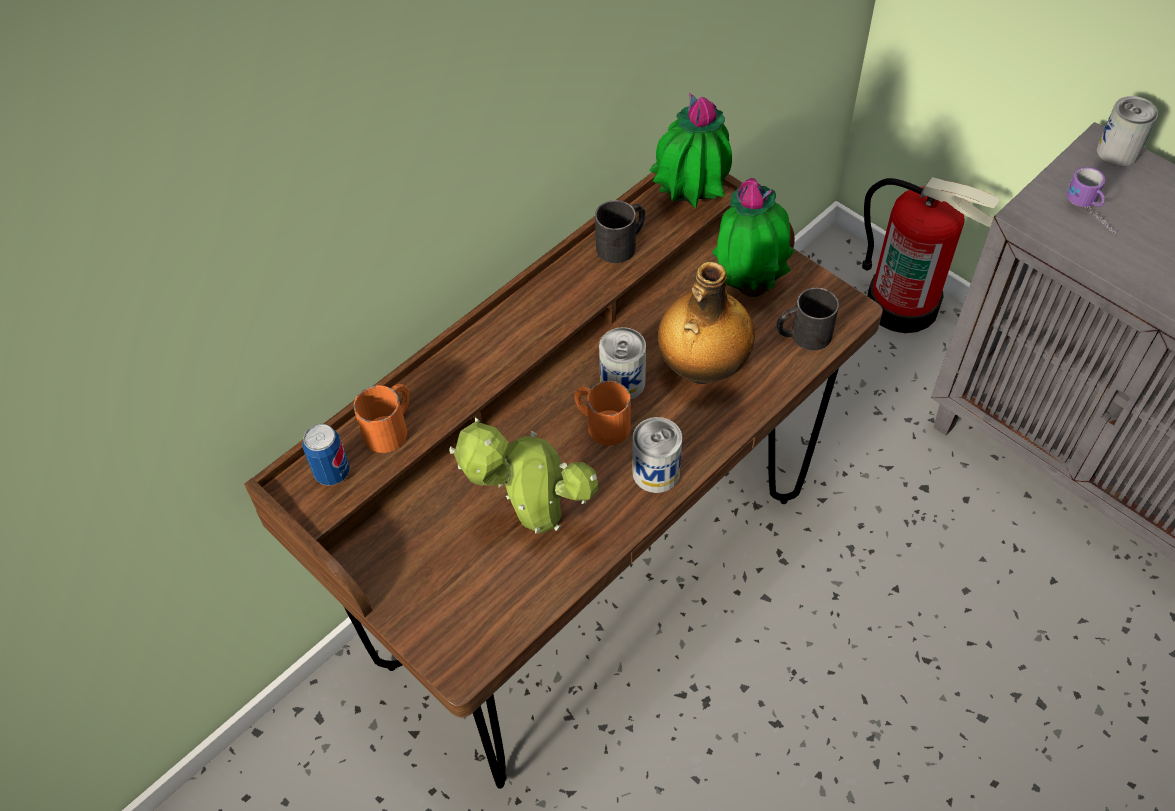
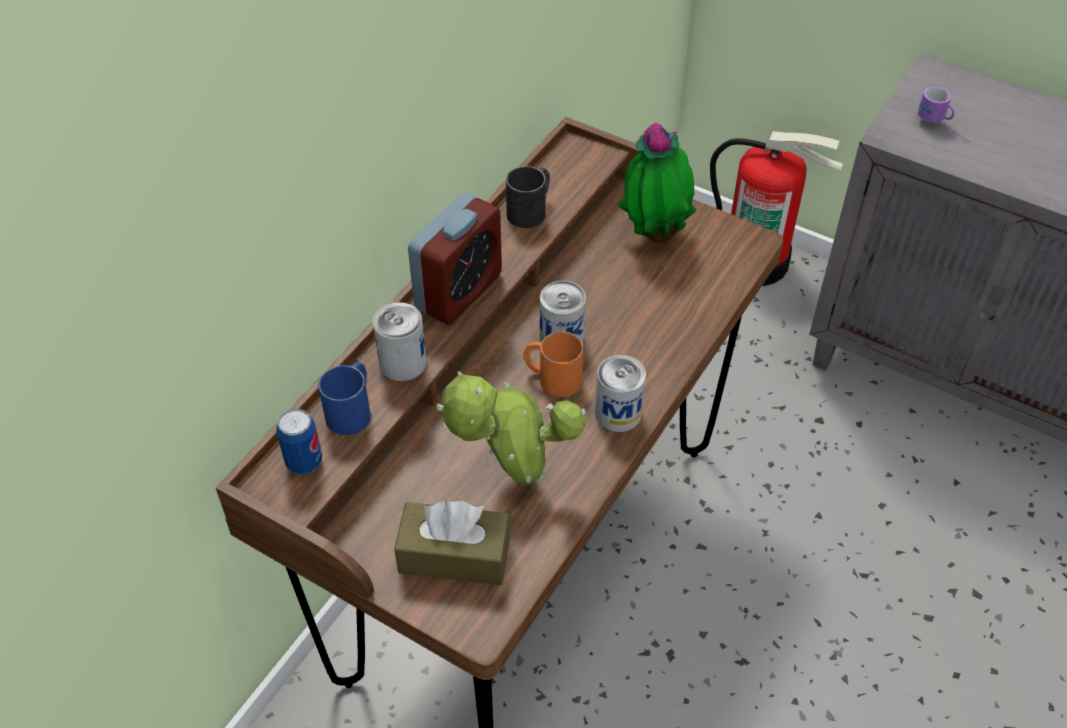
camera: 15 degrees left, 5 degrees down
(391, 427) = (352, 409): orange mug -> blue mug
(456, 589) = (454, 555): none -> brown tissue box
(526, 321) = (458, 291): none -> alarm clock
(689, 205) = (584, 167): potted plant -> none
(702, 368) = (633, 313): bottle -> none
(803, 335) = (718, 270): black mug -> none
(1117, 152) = (948, 74): can -> can (402, 362)

